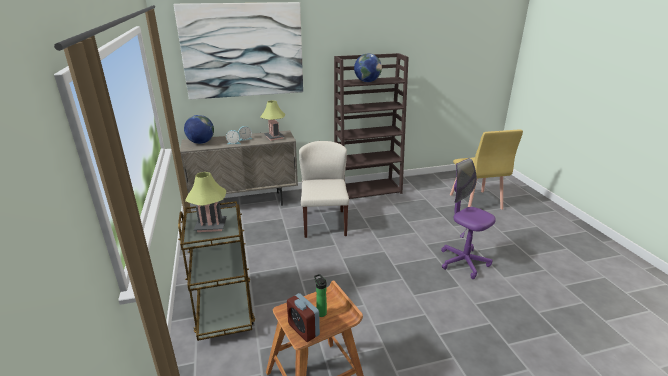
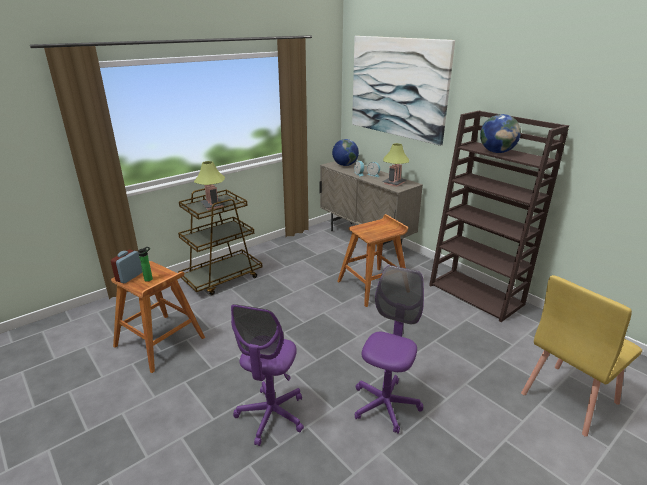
camera: 65 degrees right, 0 degrees up
(324, 223) = (373, 286): beige chair -> brown stool
(459, 320) = (271, 416): none -> purple office chair

